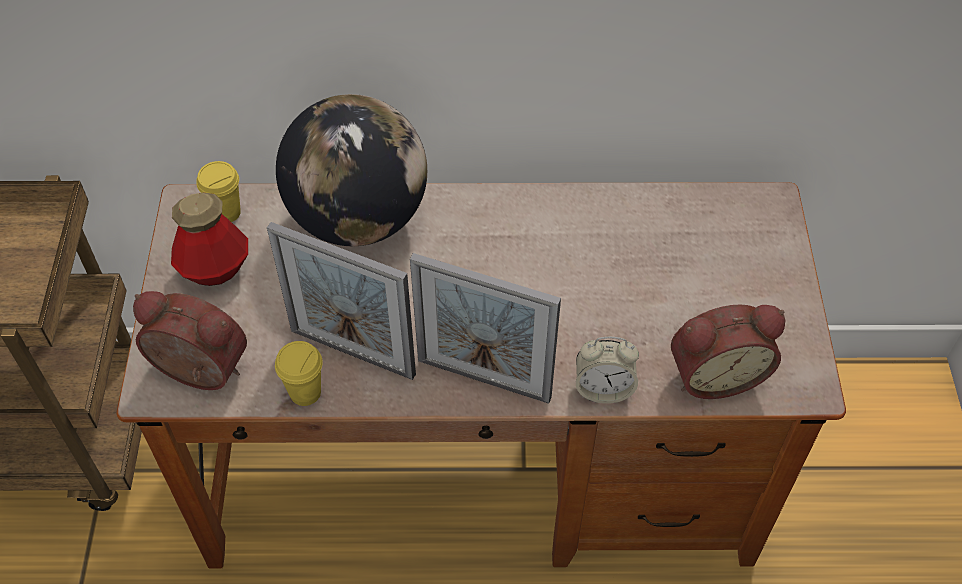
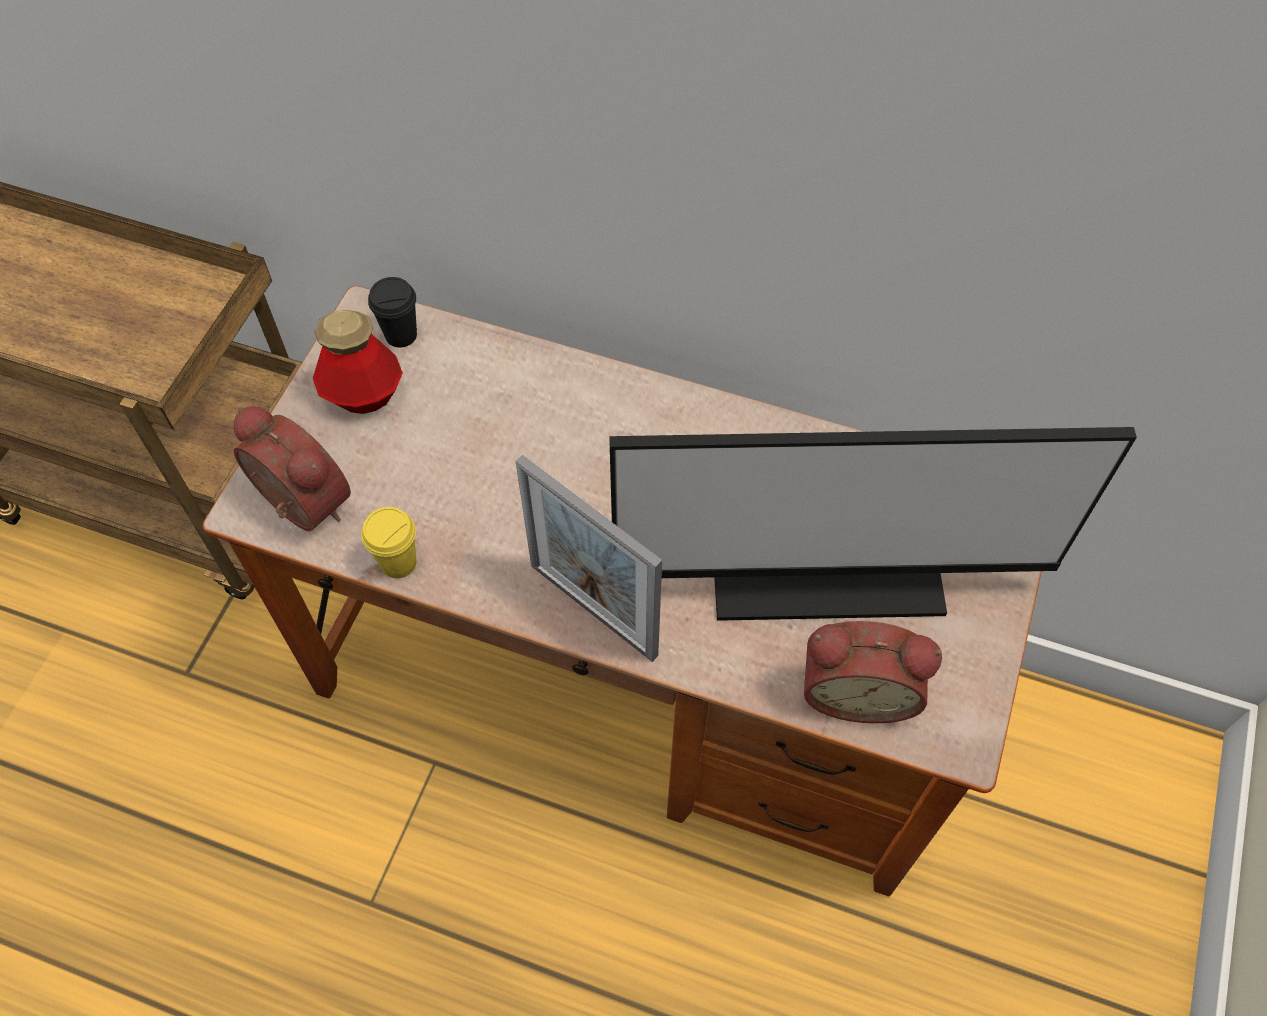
camera: 20 degrees right, 5 degrees up
(226, 213) = (401, 335): yellow cup -> black cup
(352, 352) = (466, 534): picture frame -> none
(358, 219) = (536, 383): globe -> none
(603, 388) = (721, 664): alarm clock -> none
(650, 288) = (825, 564): none -> monitor

